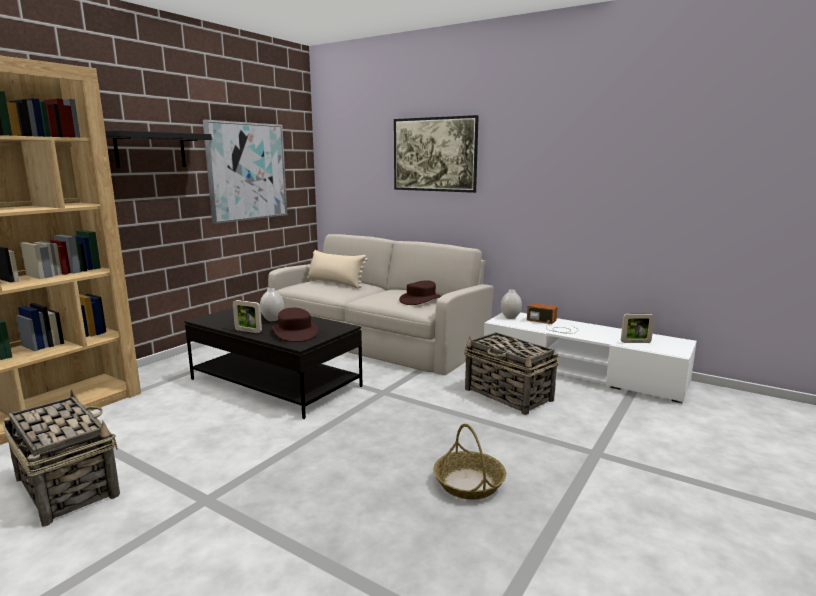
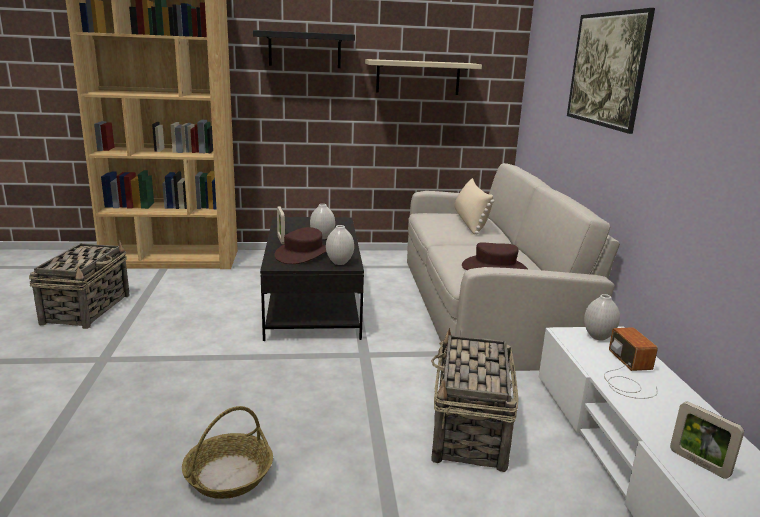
camera: 50 degrees right, 5 degrees up
(247, 171) = (418, 77): picture -> shelf
(334, 328) = (339, 263): none -> white vase

